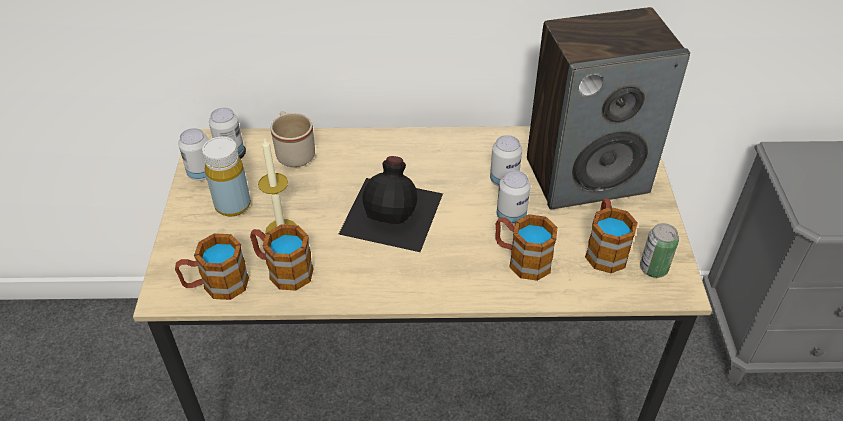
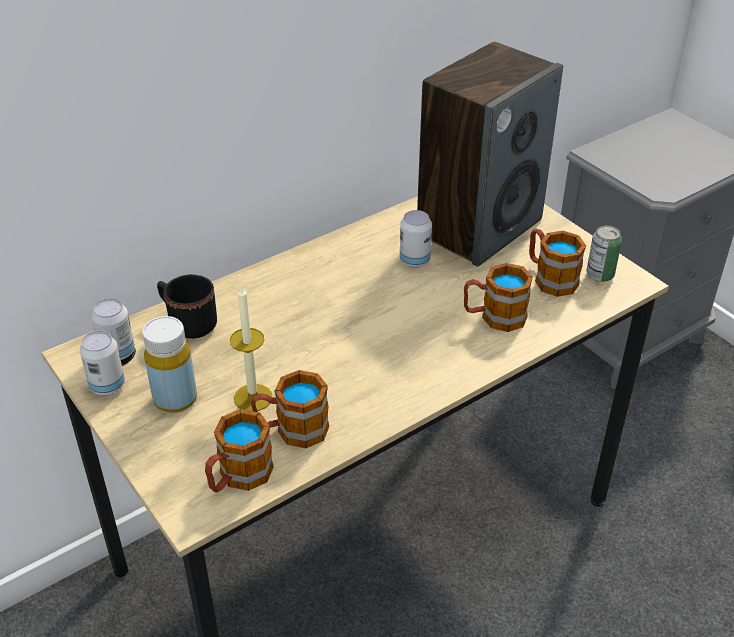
camera: 35 degrees left, 5 degrees down
(294, 152) = (188, 323): beige mug -> black mug
(393, 212) = (344, 331): black bottle -> none
(511, 216) = (450, 287): can -> none

